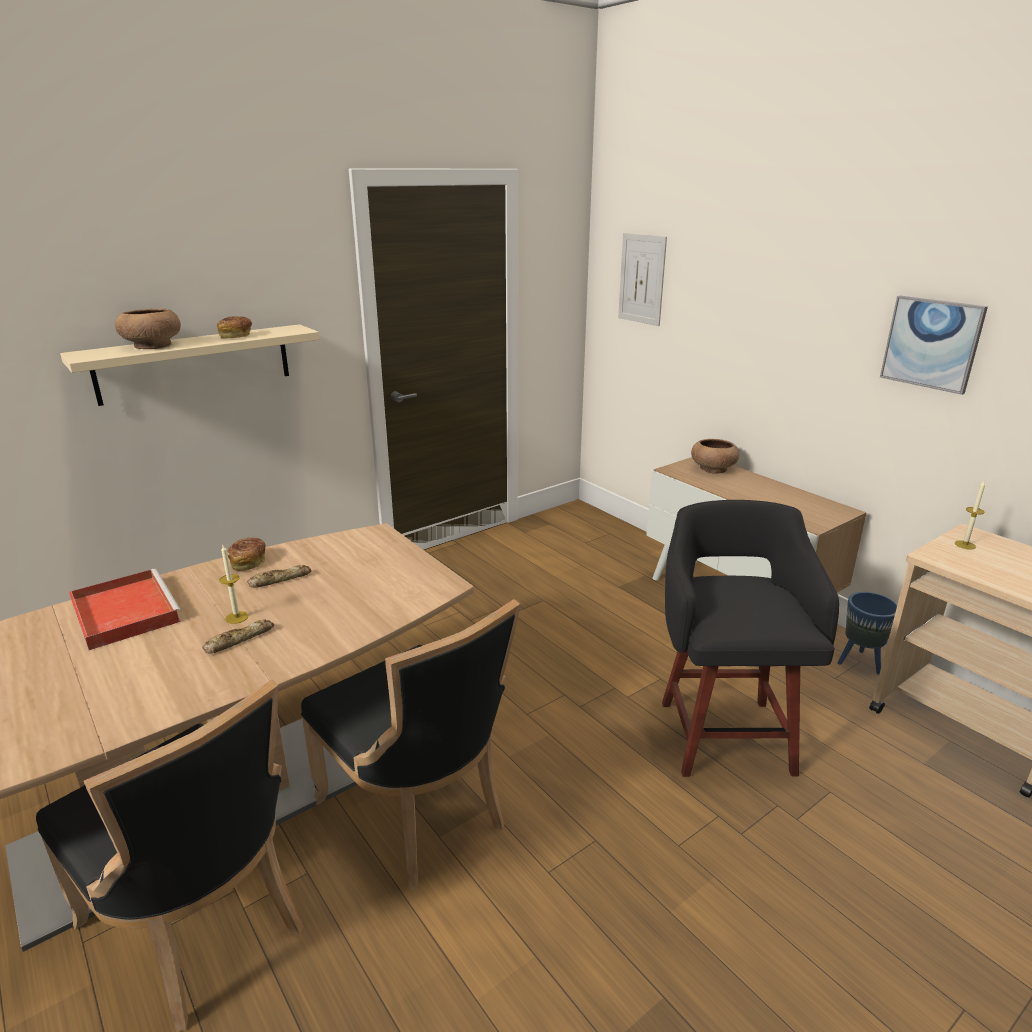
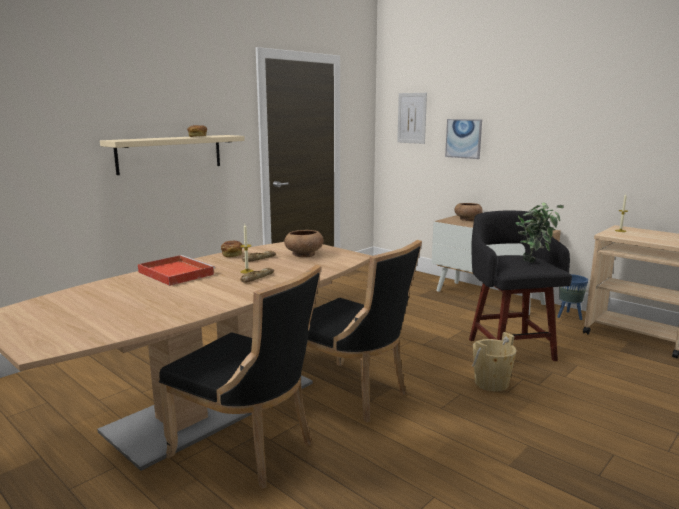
camera: 10 degrees left, 10 degrees down
(152, 346) = (153, 138): brown bowl -> brown bowl (303, 254)
(659, 819) = (491, 383): none -> beige bucket
(773, 608) = (534, 261): none -> potted plant
(931, 343) = (585, 132): picture -> picture (463, 138)

